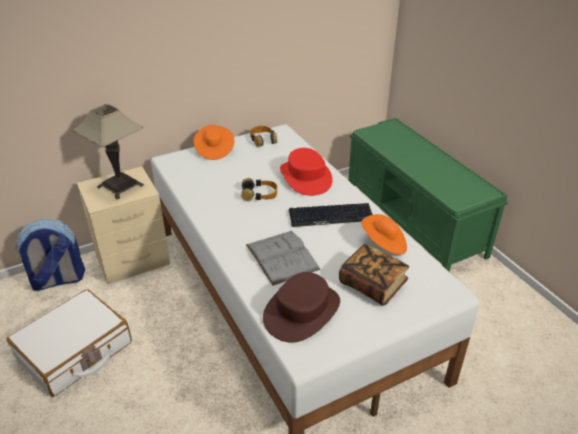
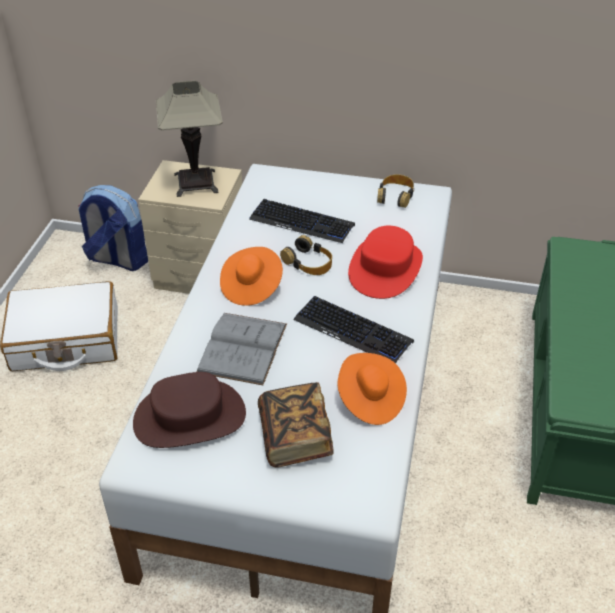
camera: 40 degrees right, 5 degrees up
(214, 150) = (325, 184): orange hat -> orange hat (251, 287)
(227, 175) = (302, 222): none -> keyboard

